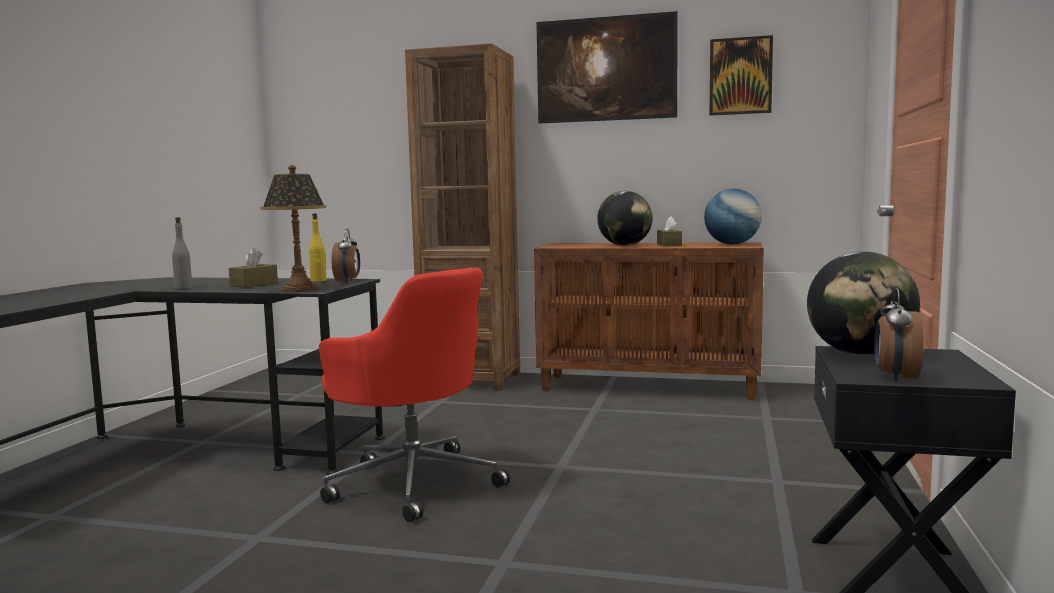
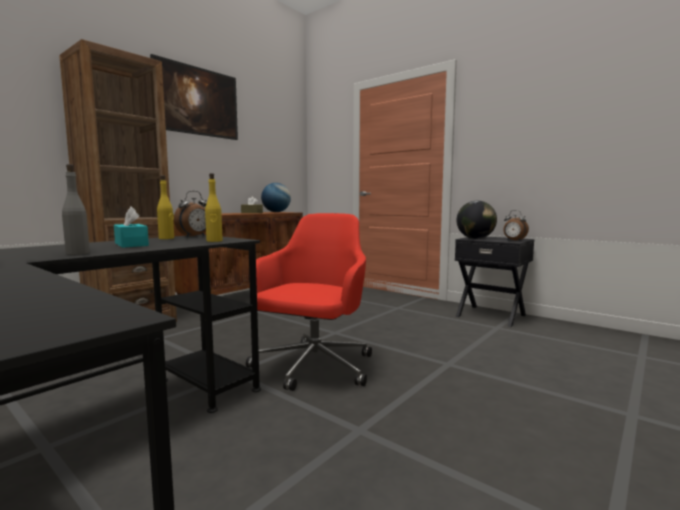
camera: 65 degrees left, 0 degrees up
(254, 284) = (131, 244): brown tissue box -> turquoise tissue box
(299, 289) = (214, 241): table lamp -> yellow bottle
(347, 281) = (195, 236): alarm clock -> alarm clock turned 105 degrees clockwise
(413, 482) = (313, 367): red office chair -> red office chair turned 45 degrees counterclockwise
(625, 245) = (233, 213): globe -> none
(740, 76) = (263, 123): picture -> none

